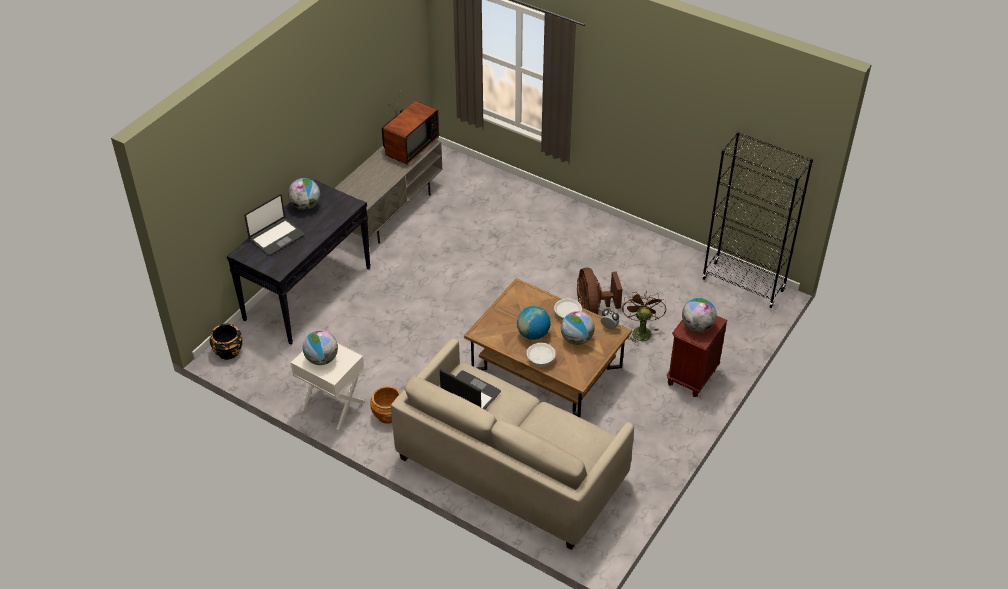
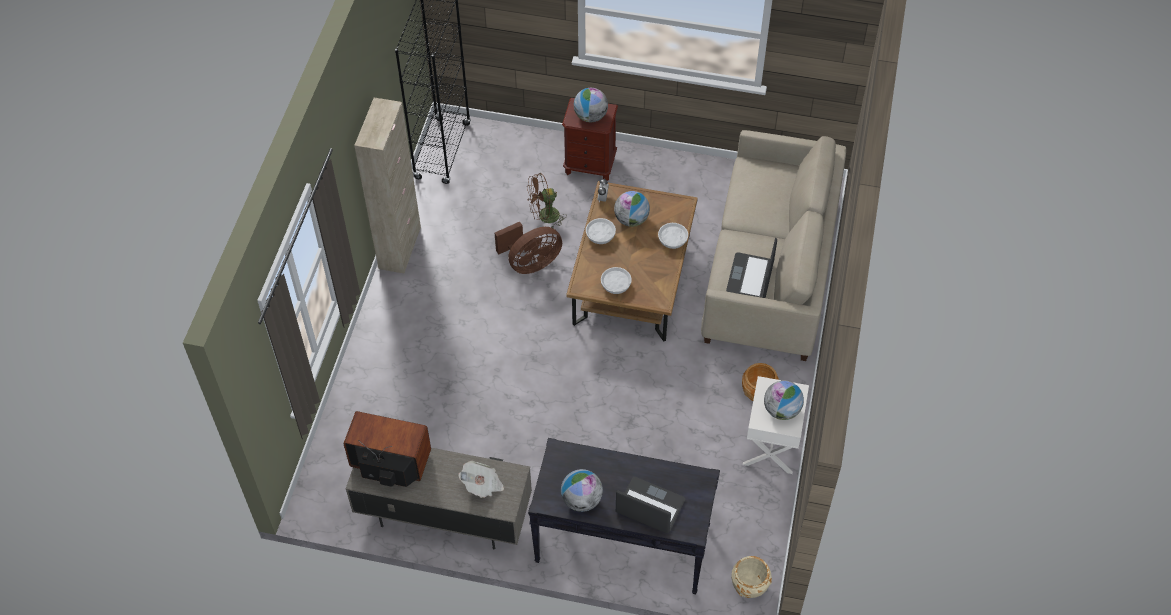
camera: 110 degrees left, 10 degrees up
(228, 351) = (749, 586): black planter -> beige planter
(365, 185) = (482, 485): none -> newspaper
(510, 310) = (616, 285): none -> white bowl
(533, 334) = (641, 256): globe -> none
(643, 238) = (400, 248): none -> beige cabinet

